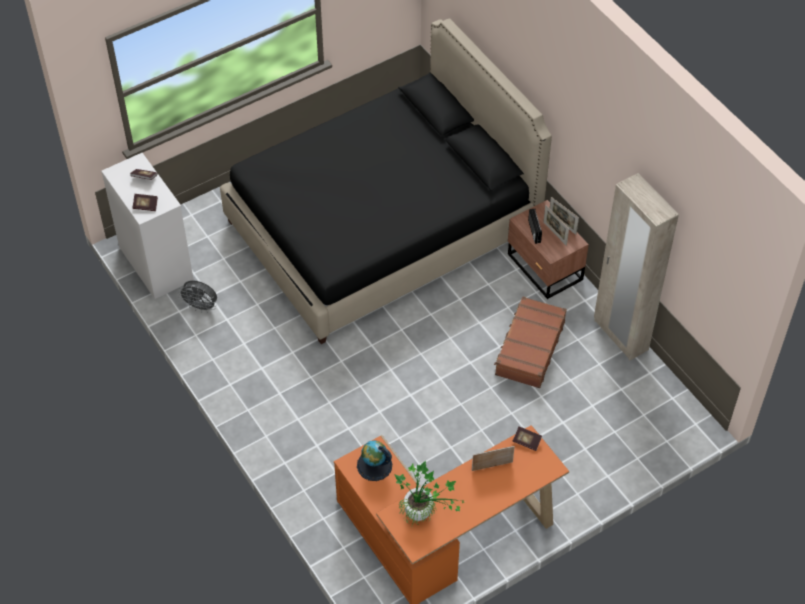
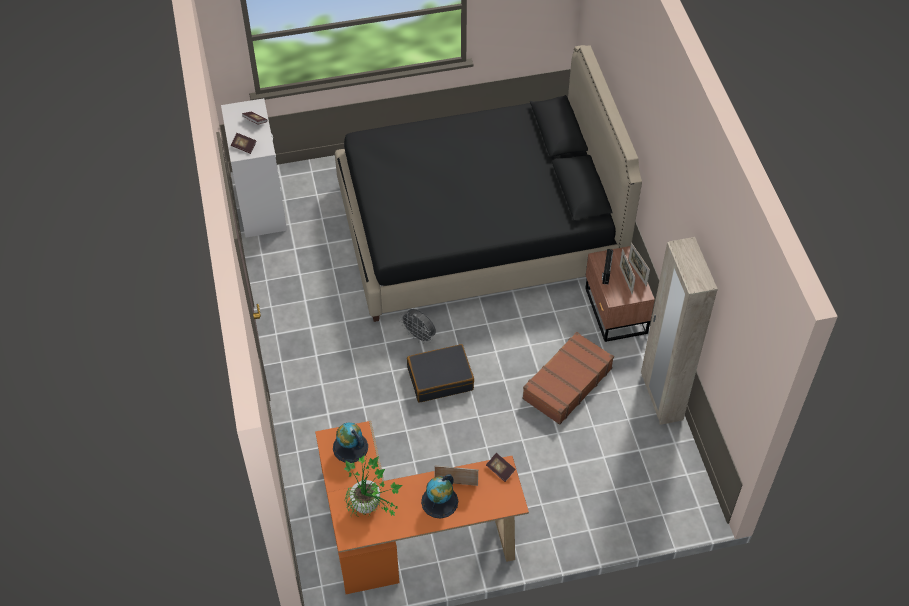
camera: 20 degrees right, 0 degrees up
(201, 307) = (282, 256): grey fan -> grey fan (419, 336)
(409, 379) = (440, 378): none -> black suitcase
(485, 488) = (439, 502): none -> globe

